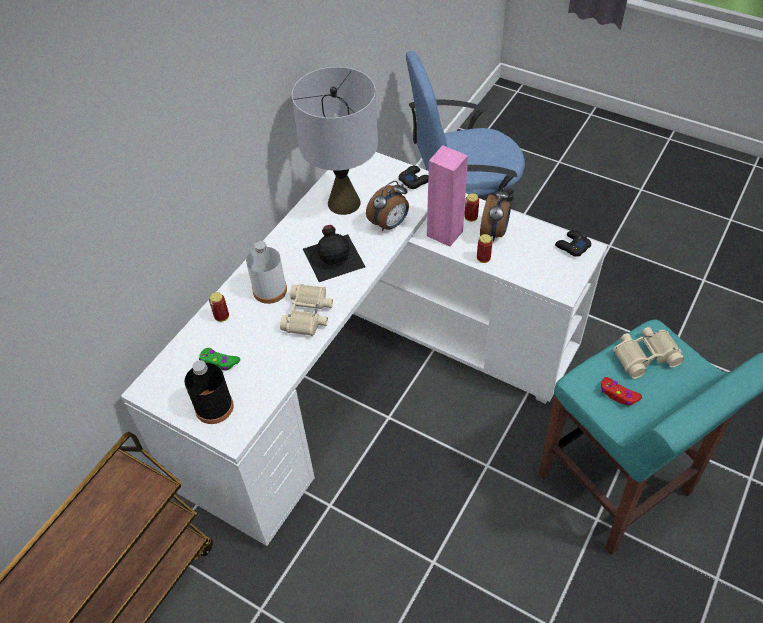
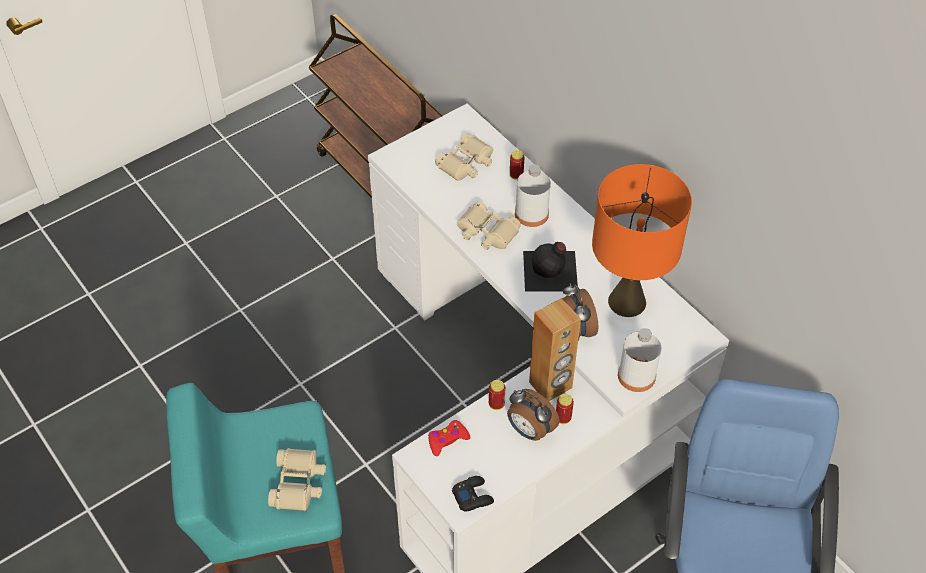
camera: 110 degrees right, 0 degrees up
(214, 407) = (422, 152): black bottle -> none
(219, 362) = (466, 164): green game controller -> beige binoculars
(343, 203) = (626, 301): grey table lamp -> orange table lamp
(414, 180) = (636, 376): black game controller -> white bottle
(445, 233) = (551, 385): pink speaker -> brown speaker
(618, 395) = (272, 438): red game controller -> red game controller (447, 440)

